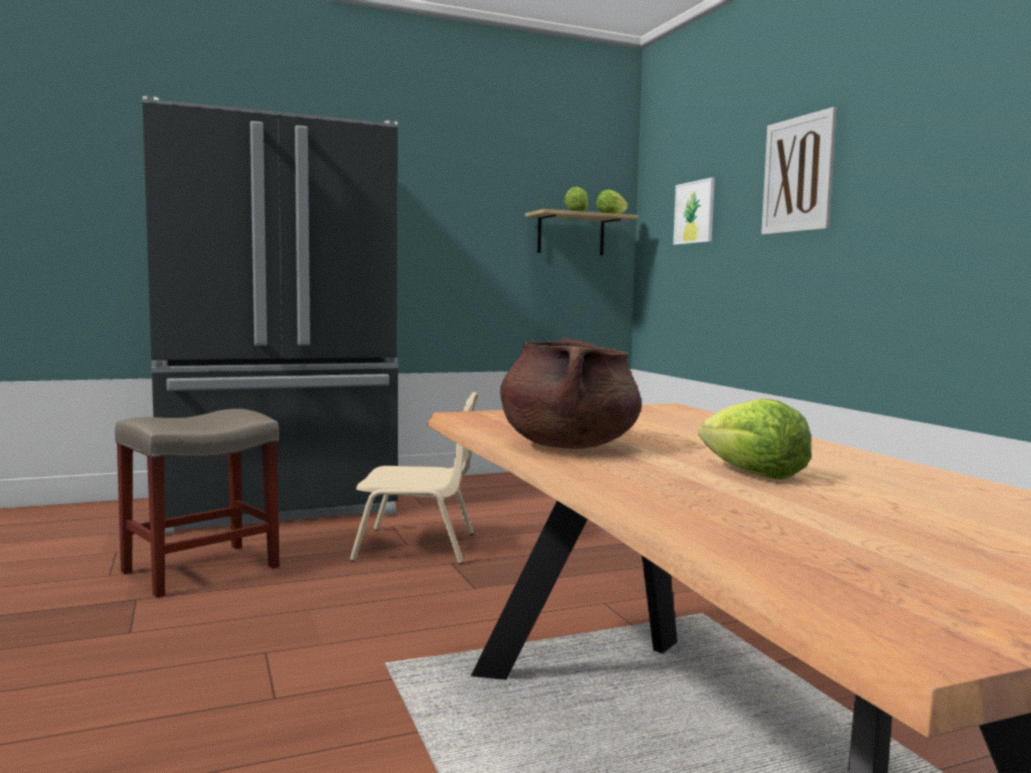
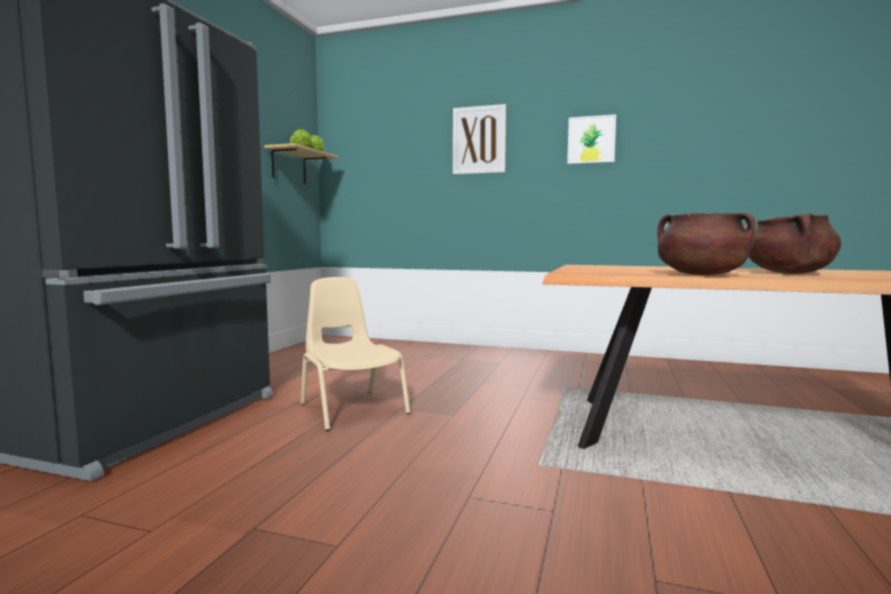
camera: 50 degrees left, 0 degrees up
(203, 568) = (236, 483): beige stool -> none
(418, 547) = (352, 408): beige chair -> beige chair turned 75 degrees counterclockwise
(694, 212) = (386, 157): picture -> picture (591, 139)
(752, 474) = (789, 273): lettuce -> brown cooking pot

